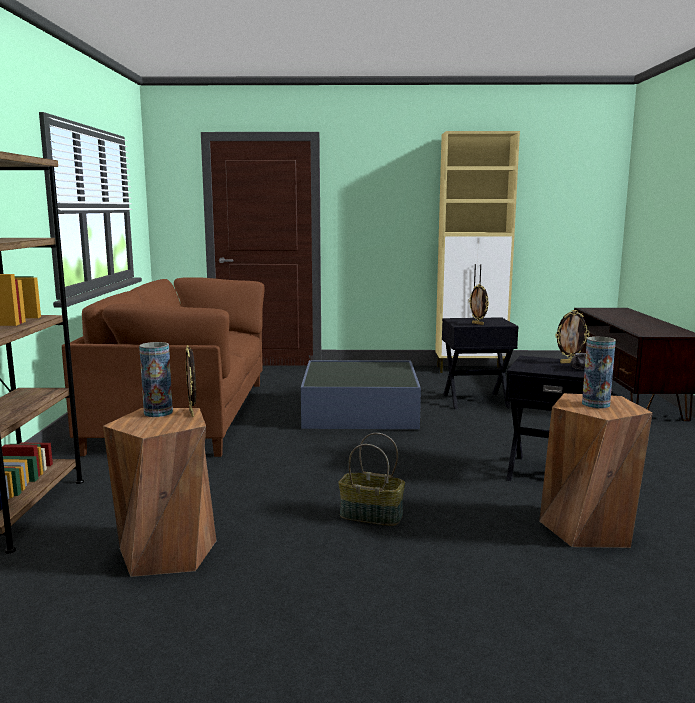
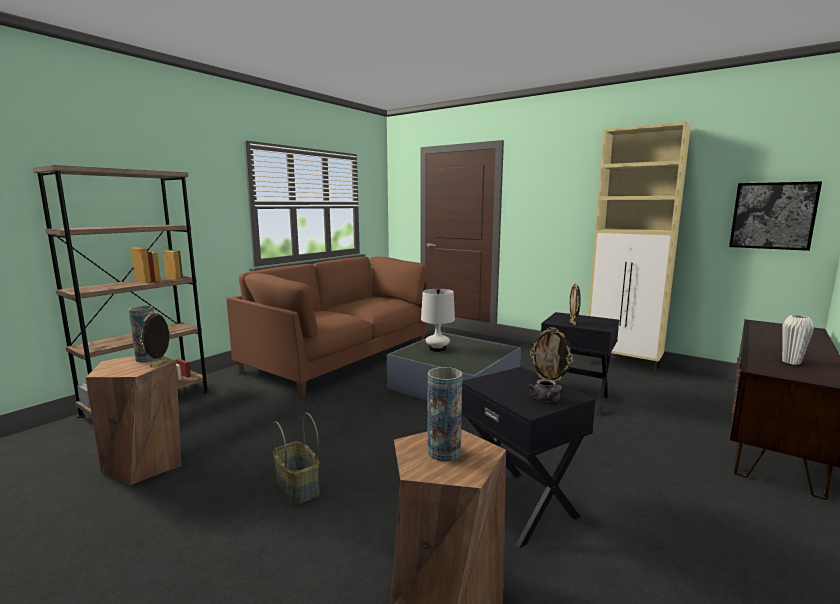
camera: 35 degrees right, 0 degrees up
(339, 374) = (437, 349): none -> white table lamp
(577, 217) = (772, 216): none -> picture
(651, 328) = (791, 362): none -> white vase

